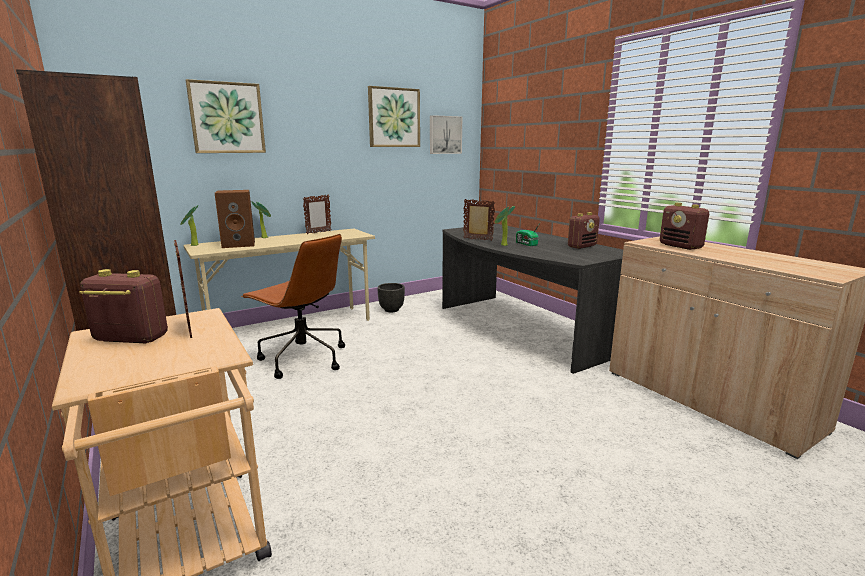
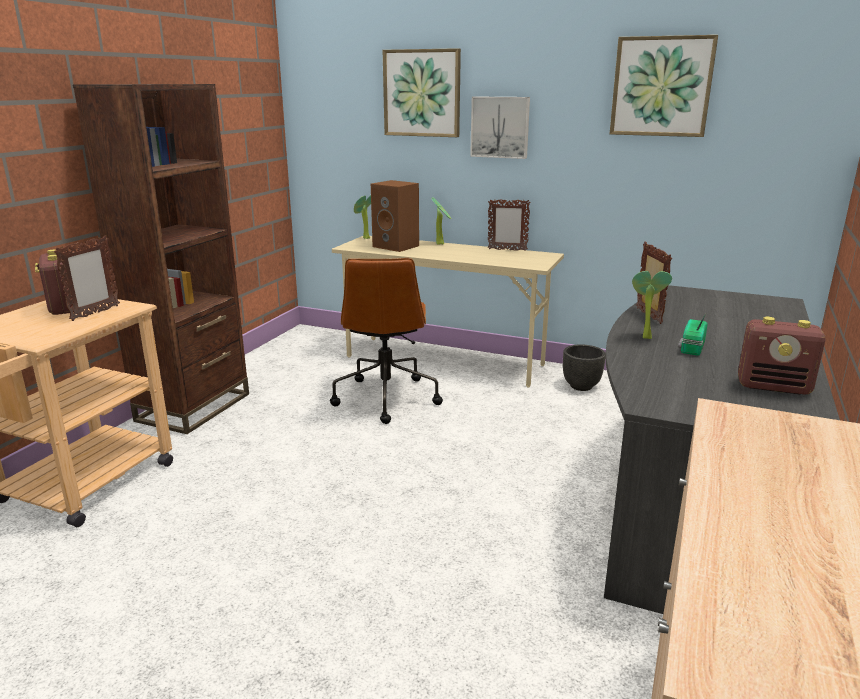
camera: 55 degrees right, 5 degrees up
(445, 135) = (769, 116): picture -> picture (500, 127)
(681, 246) = (760, 453): radio -> none

